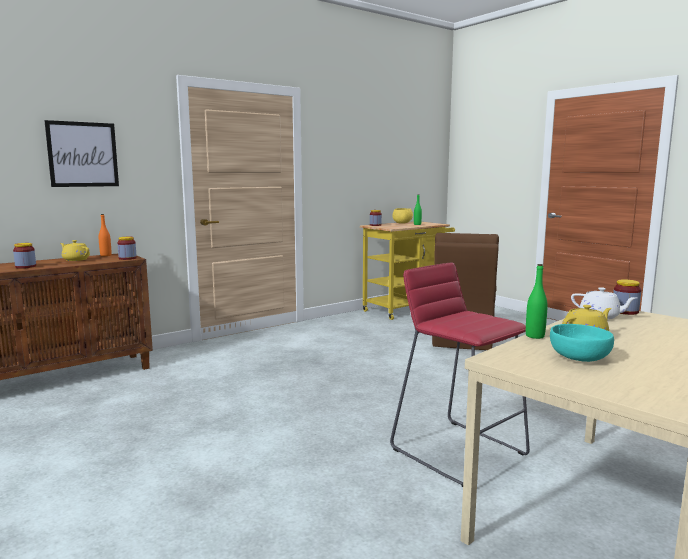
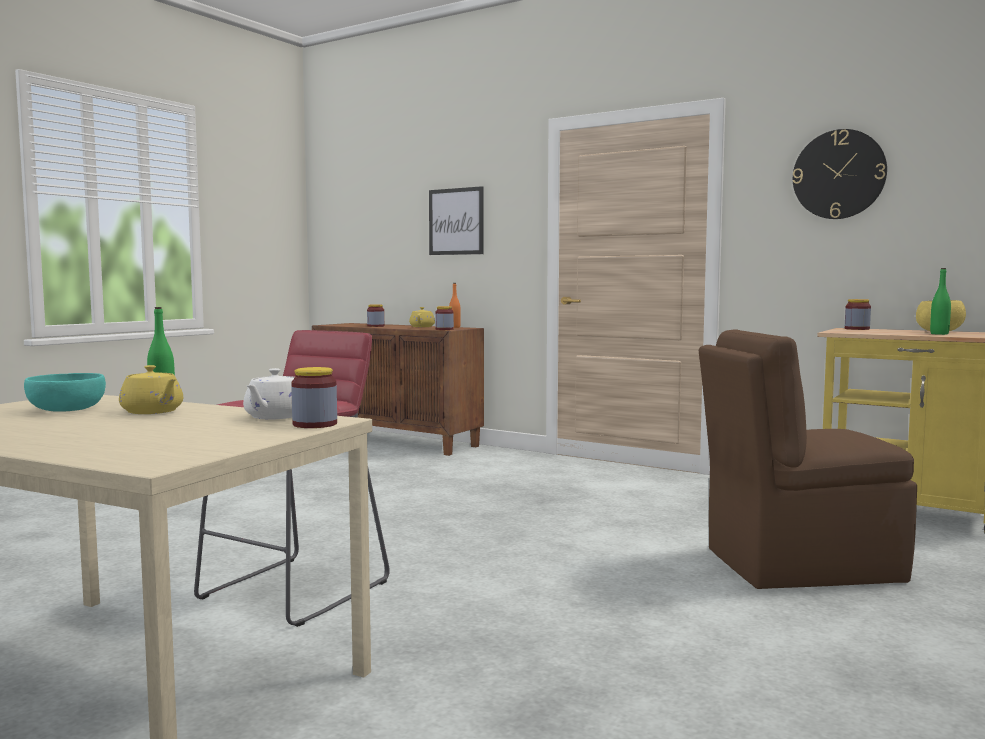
camera: 70 degrees right, 5 degrees down
(354, 143) = (839, 174): none -> wall clock

